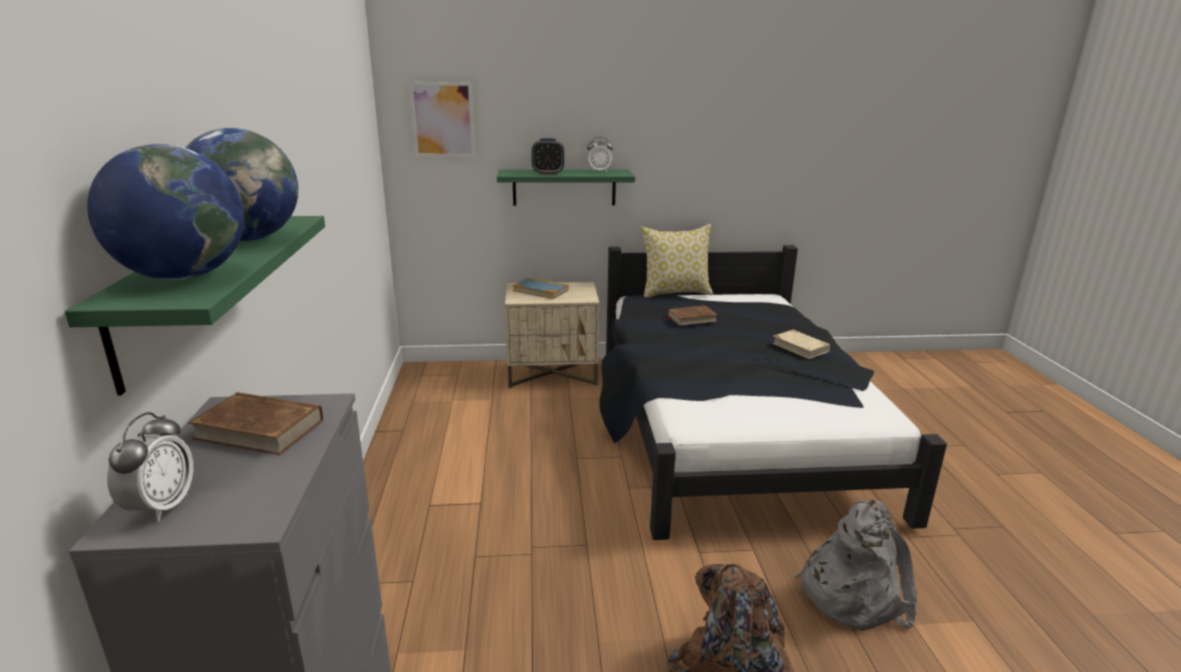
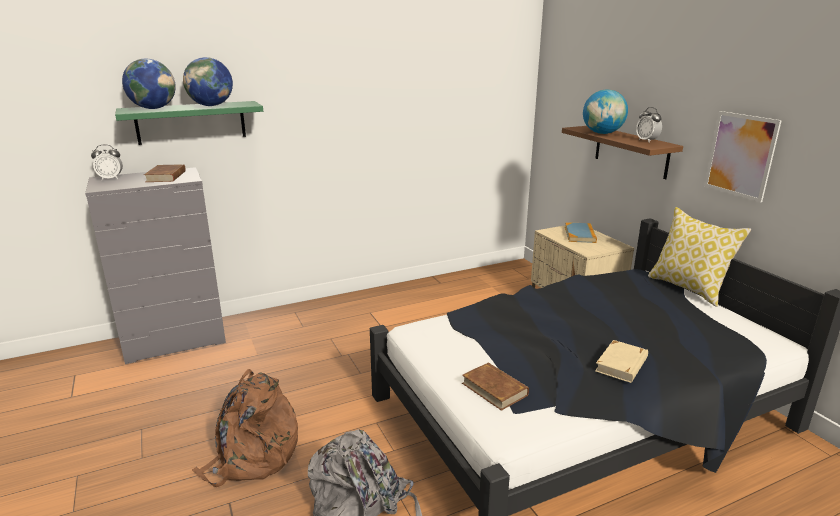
camera: 70 degrees right, 0 degrees up
(443, 120) = (567, 79): picture -> picture (740, 155)
(548, 173) = (602, 133): alarm clock -> globe
(564, 187) = (631, 151): green shelf -> brown shelf
(691, 319) = (621, 302): brown book -> brown book (494, 389)

